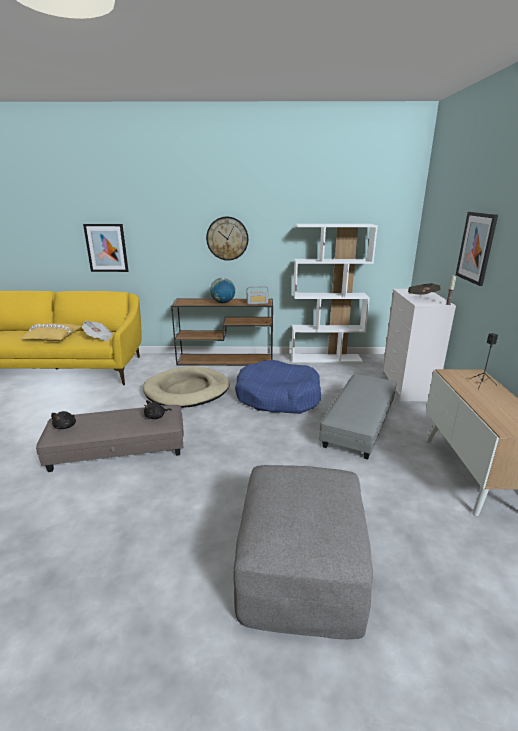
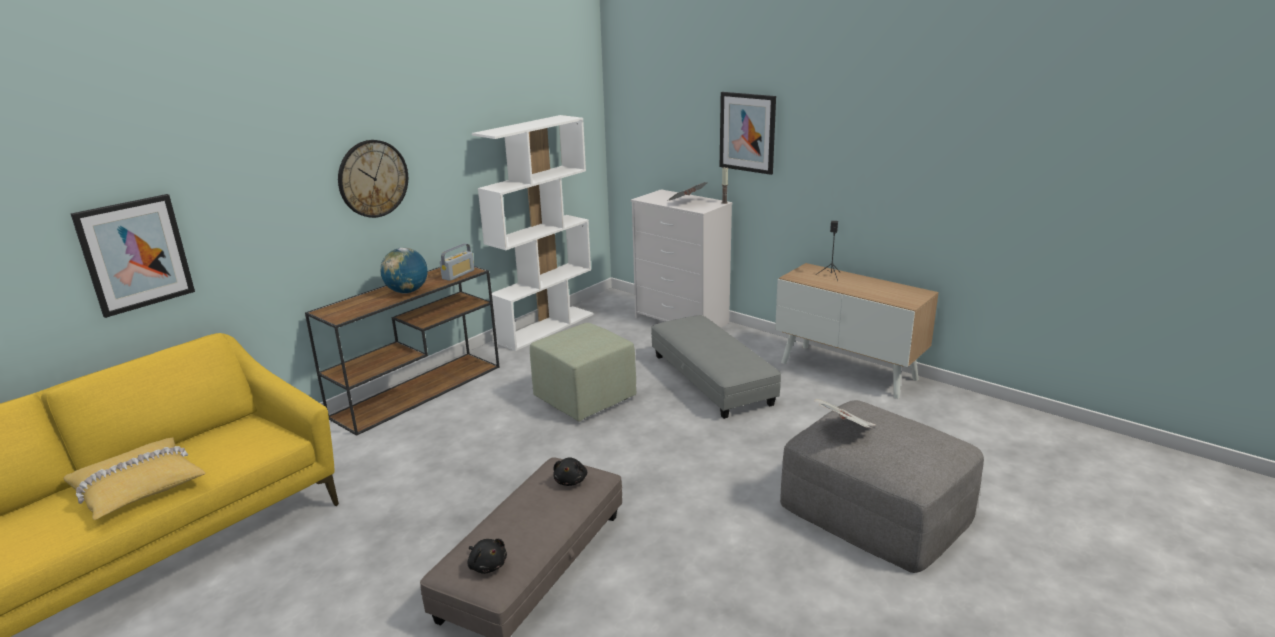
camera: 50 degrees left, 0 degrees up
(99, 338) = (245, 441): newspaper -> newspaper (845, 428)
(187, 390) = (457, 454): beige dog bed -> none
(278, 397) = (585, 398): blue dog bed -> green ottoman

